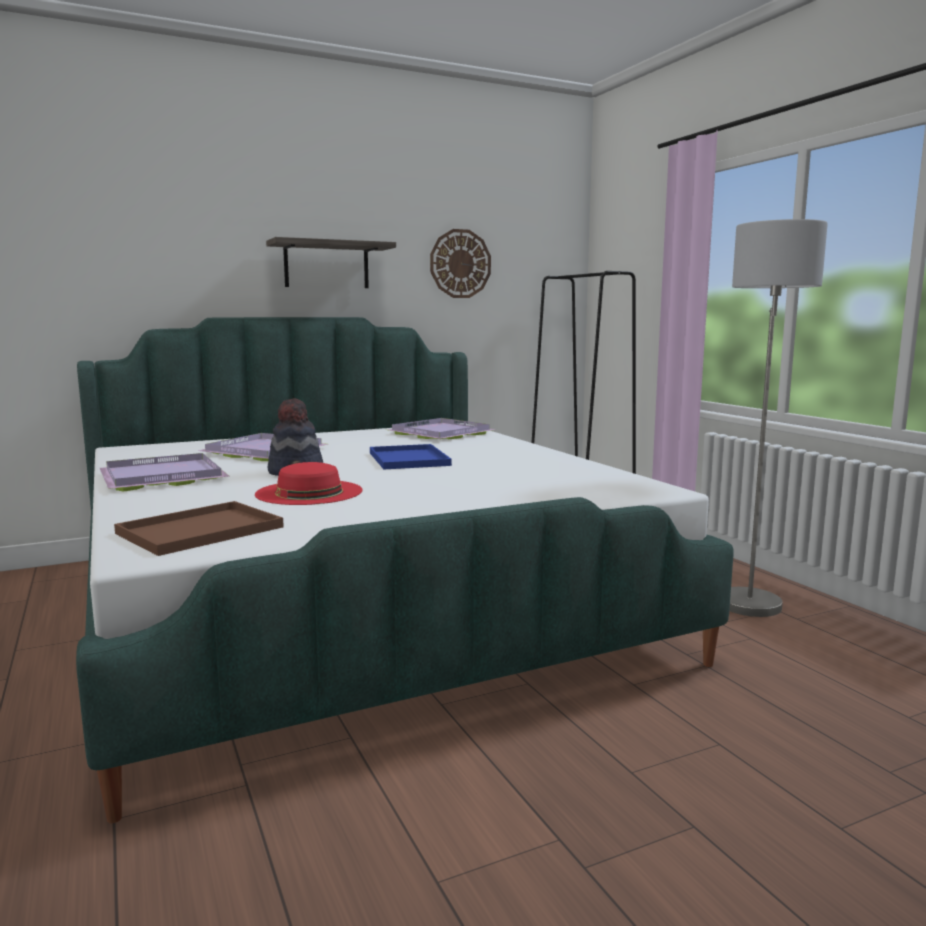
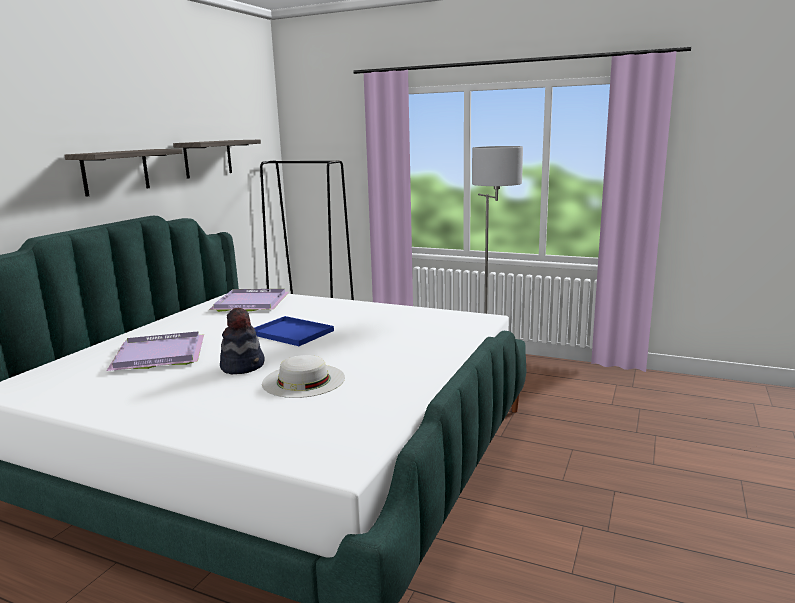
camera: 40 degrees left, 5 degrees up
(161, 477) = (146, 405): purple tray -> none
(198, 531) = (321, 435): brown tray -> none
(309, 492) = (303, 380): red hat -> white hat
(460, 264) = (208, 158): wall clock -> shelf

